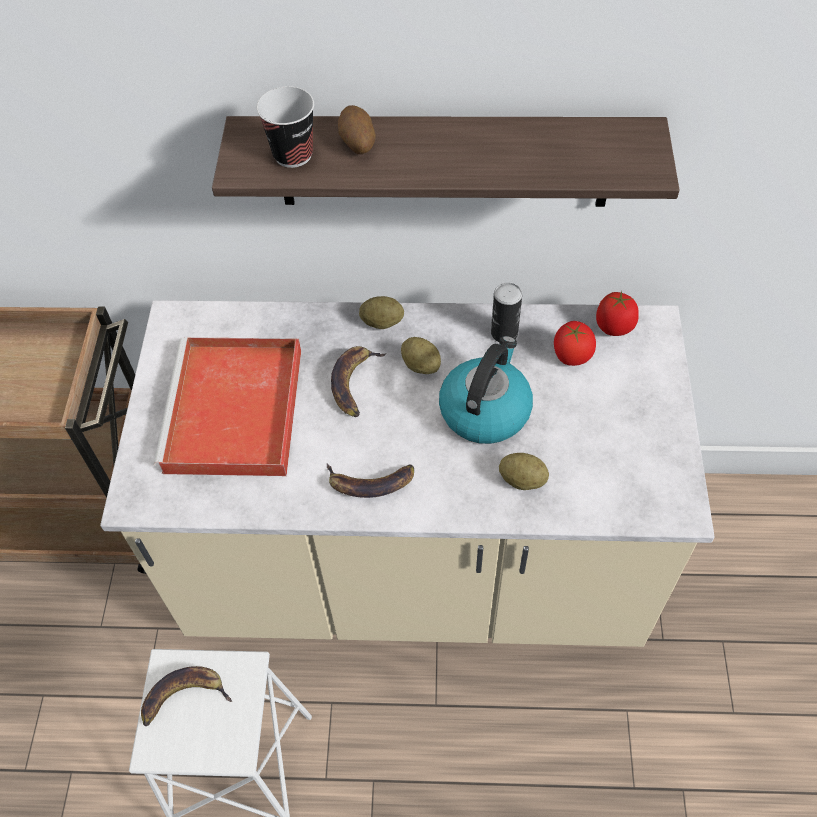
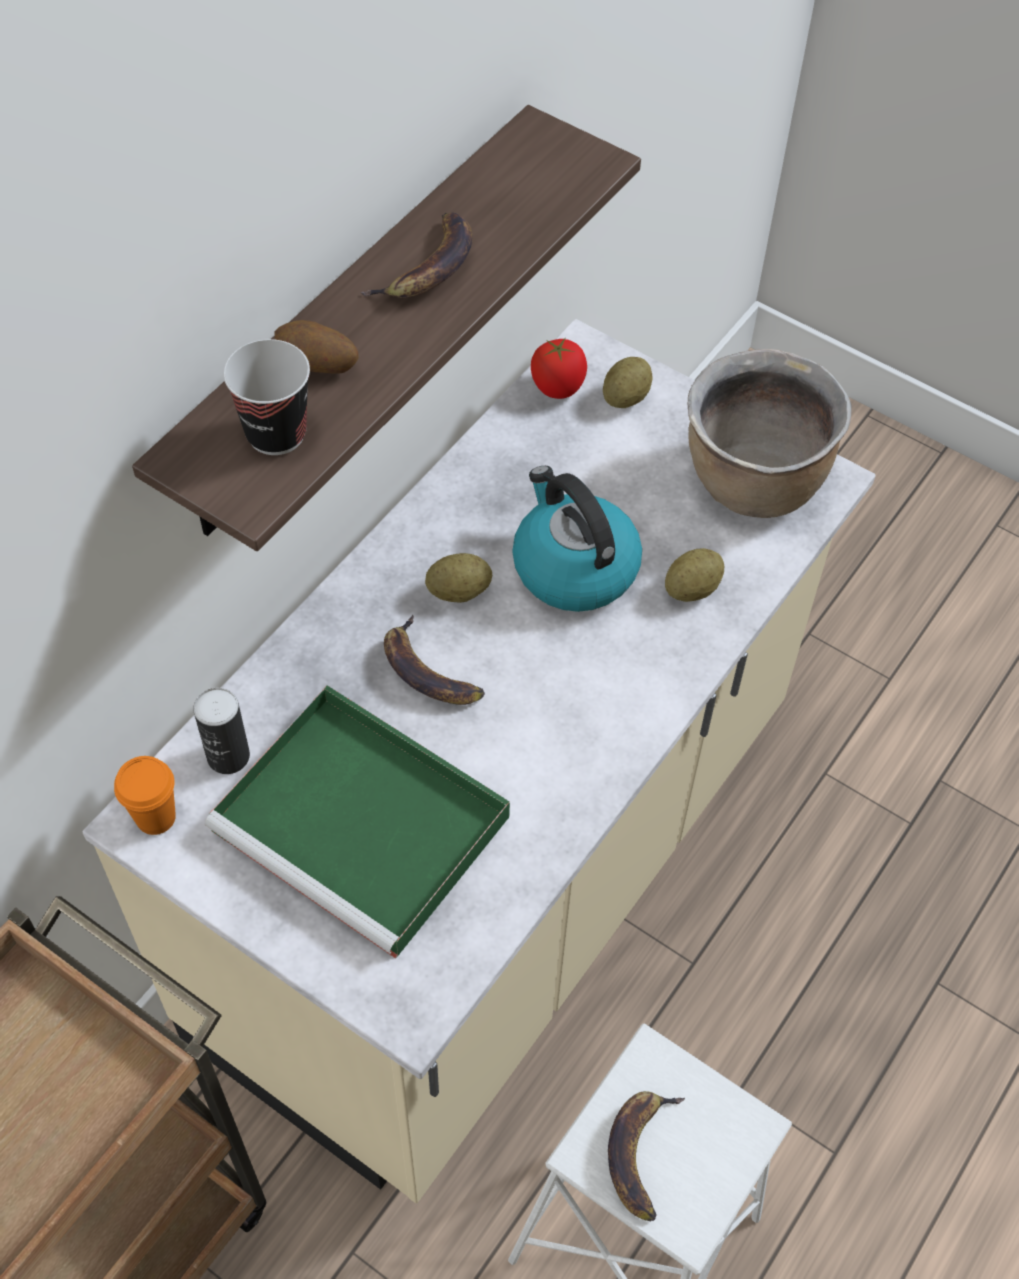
camera: 60 degrees left, 0 degrees up
(179, 323) = (155, 817): none -> orange cup
(235, 413) = (366, 825): red tray -> green tray
(369, 483) = (586, 735): banana -> banana (429, 268)
(382, 322) = (359, 593): potato -> potato (625, 397)
(504, 333) = (481, 486): can -> can (228, 756)
(571, 356) = (565, 447): tomato -> none
(637, 468) = (753, 482): none -> brown cooking pot

